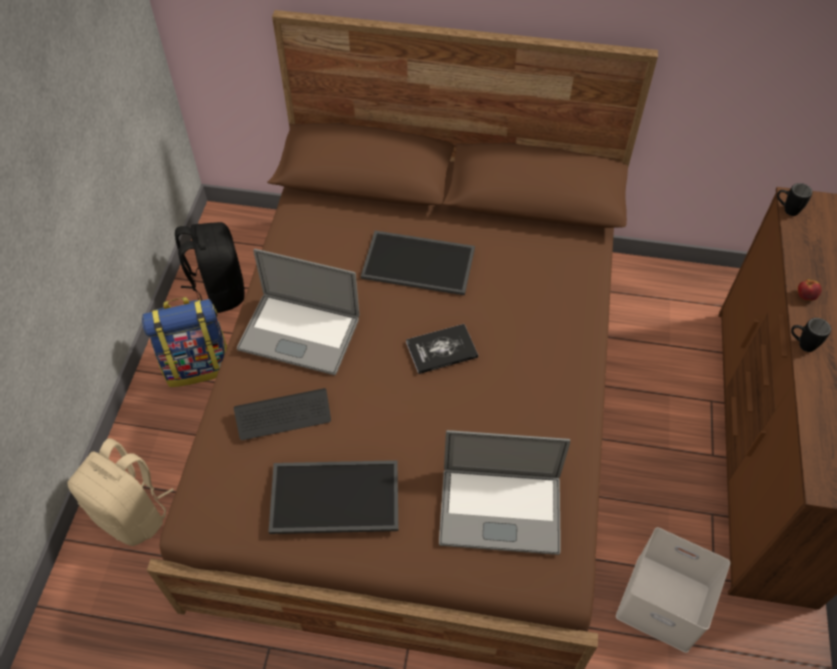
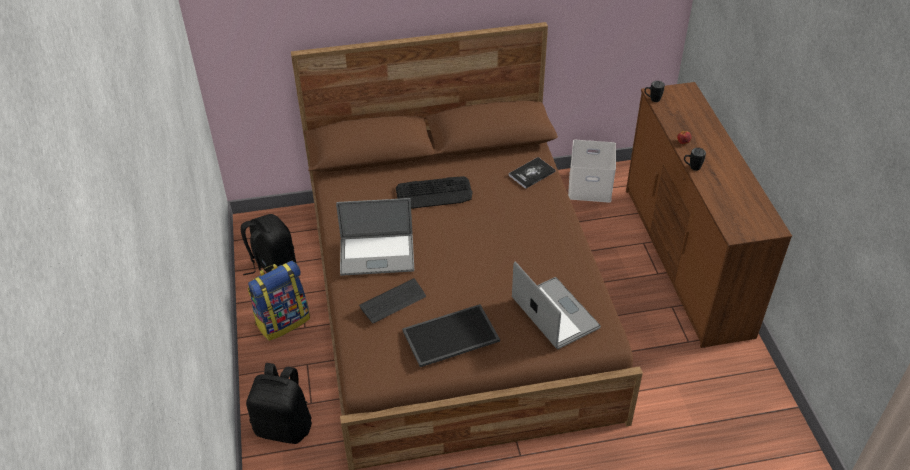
camera: 20 degrees left, 10 degrees down
(133, 514) = (284, 426): beige backpack -> black backpack
(420, 262) = (434, 193): tray -> keyboard
(441, 350) = (475, 238): book -> book (532, 173)
(500, 510) = (555, 313): laptop -> laptop turned 105 degrees counterclockwise
(665, 601) = (665, 364): white storage box -> white storage box (591, 186)

